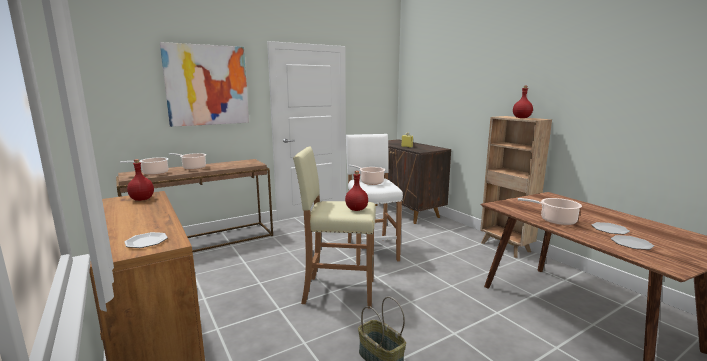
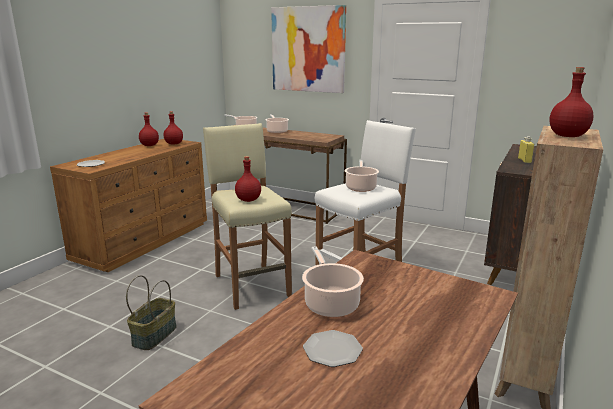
camera: 60 degrees right, 5 degrees up
(119, 208) = (150, 145): none -> red bottle
(631, 244) = (271, 367): plate -> none

